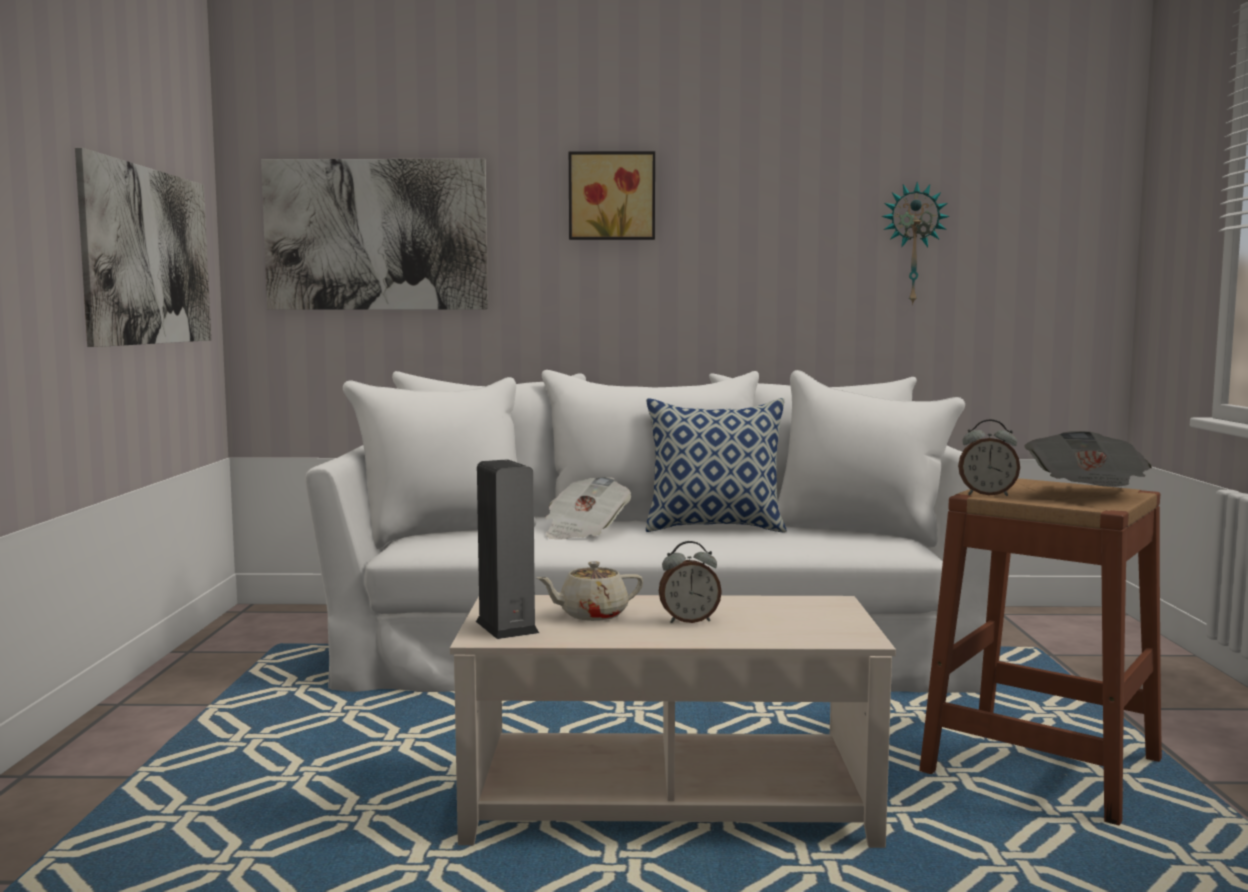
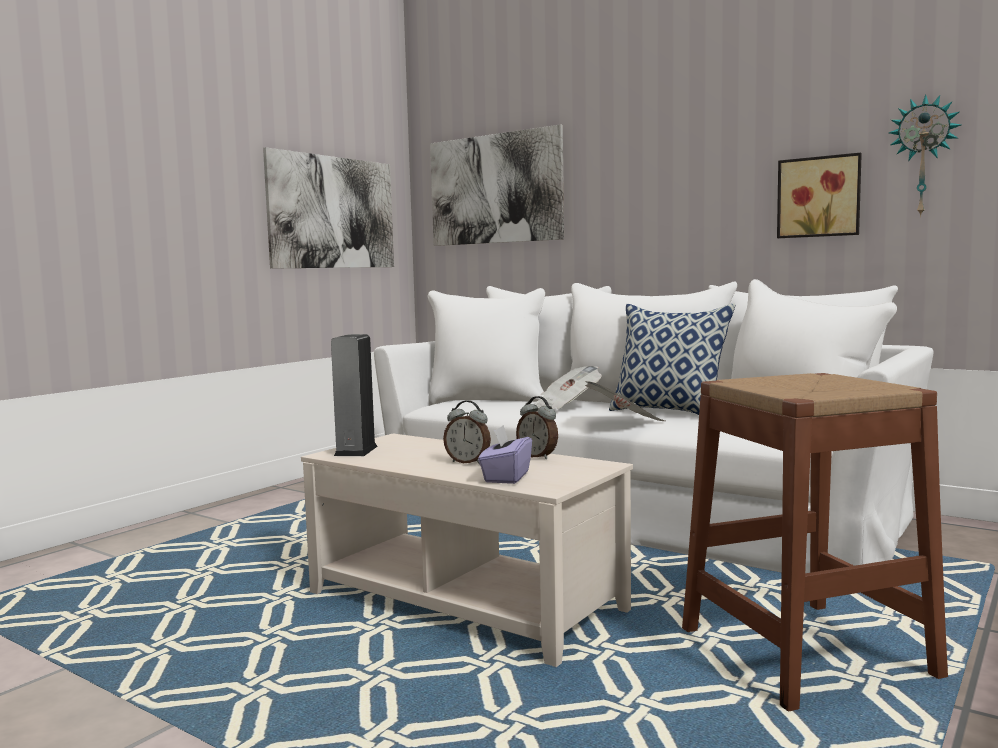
camera: 35 degrees right, 0 degrees up
(592, 615) = (420, 451): beige teapot -> none
(612, 196) = (651, 142): picture -> picture (819, 197)
(782, 632) = (506, 477): none -> purple tissue box
(987, 494) = (736, 381): alarm clock -> alarm clock (538, 456)
(1087, 493) = (842, 386): newspaper -> newspaper (625, 423)

